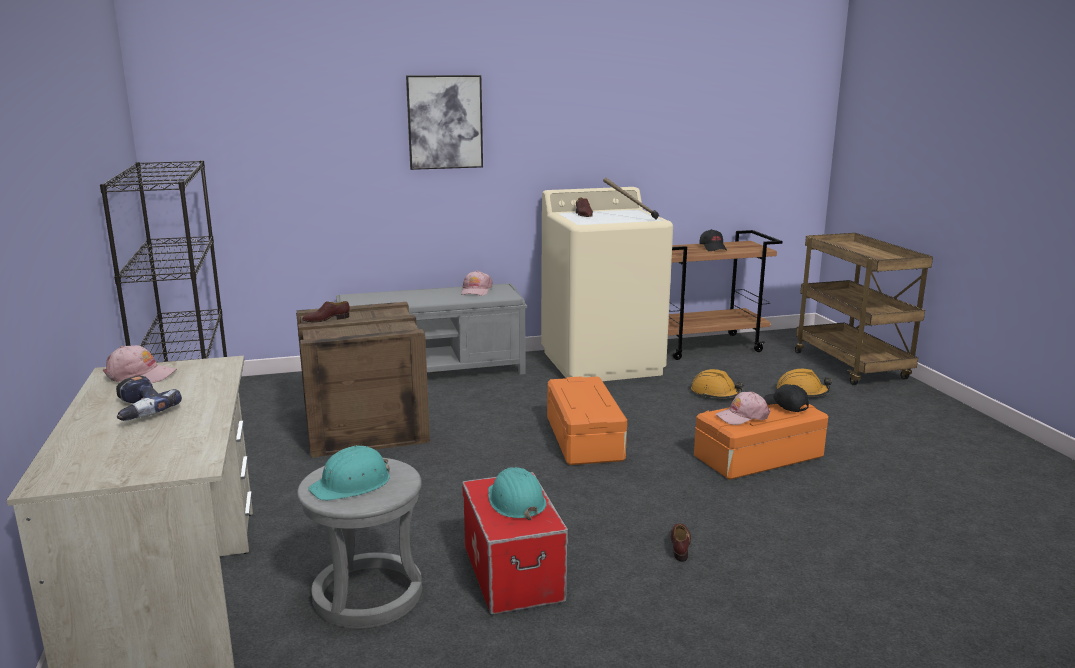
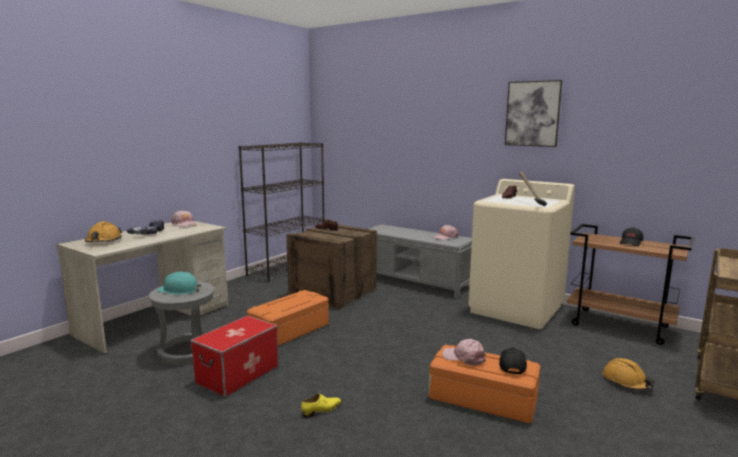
camera: 50 degrees right, 5 degrees down
(445, 122) = (445, 129): picture -> picture (532, 113)
(515, 501) = (238, 331): turquoise hard hat -> none
(585, 439) = (408, 340): orange storage box -> orange storage box (290, 331)
(680, 545) = (322, 410): brown shoe -> yellow shoe
(715, 394) = (550, 353): orange hard hat -> orange hard hat (103, 241)

